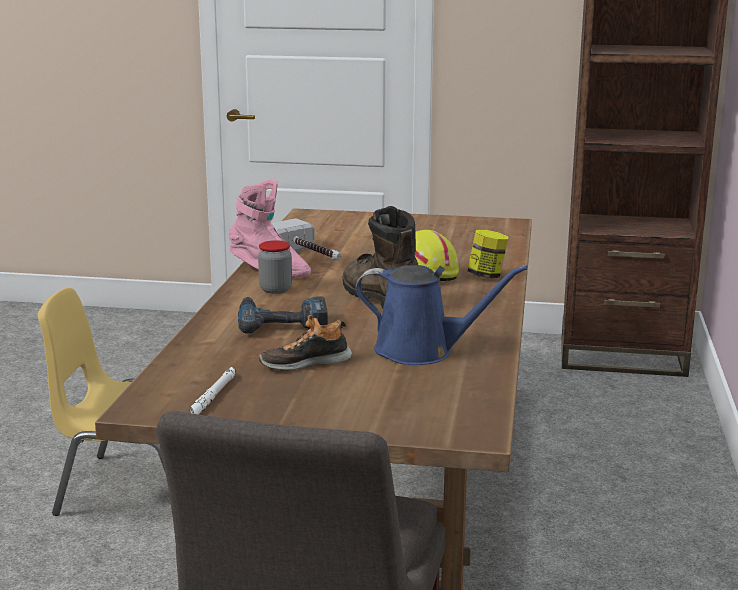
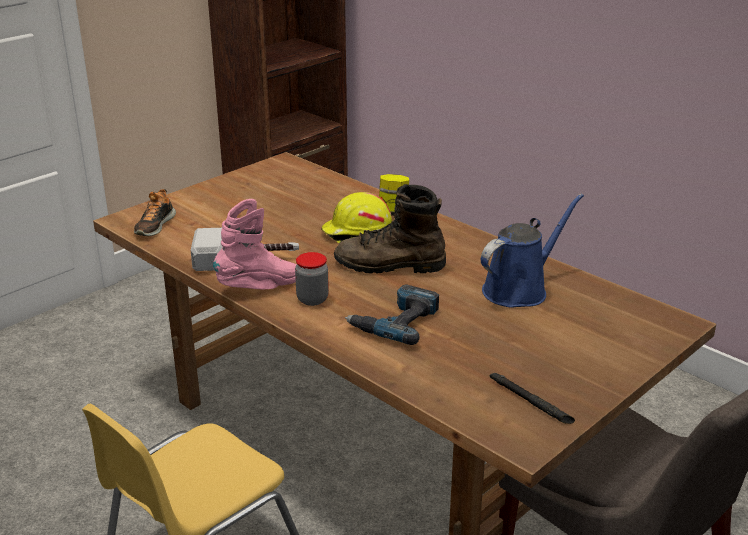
camera: 55 degrees left, 10 degrees up
(213, 397) = (530, 401): white flashlight -> black flashlight
(305, 363) = (496, 340): shoe -> shoe (154, 226)

